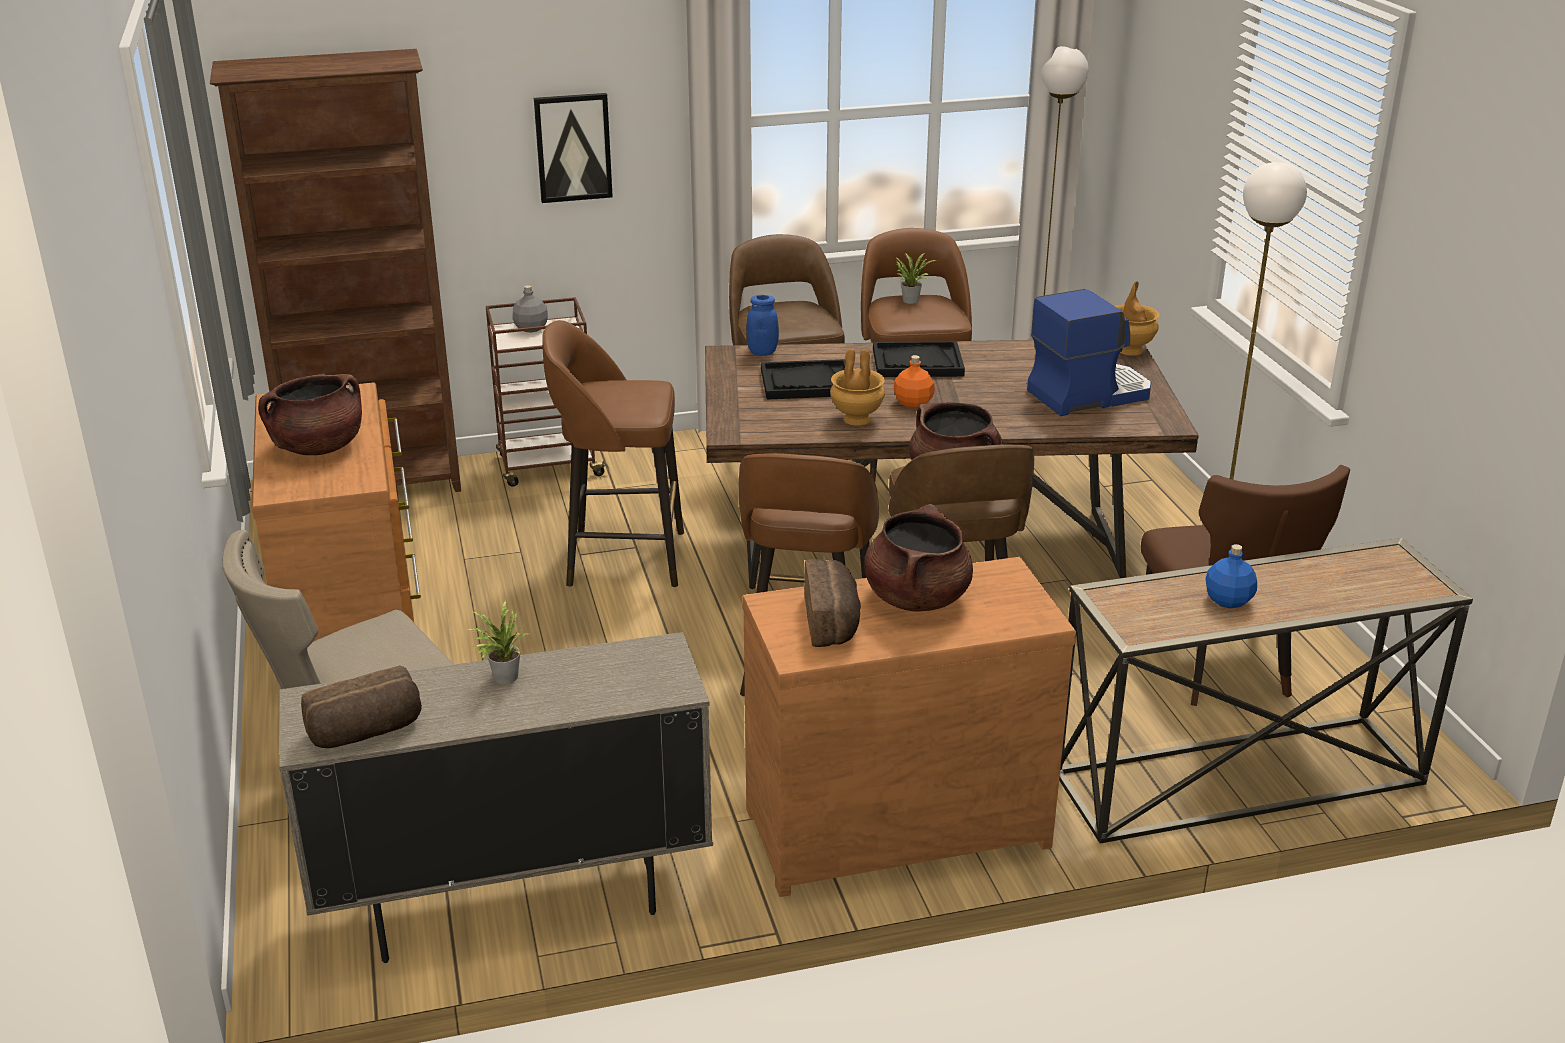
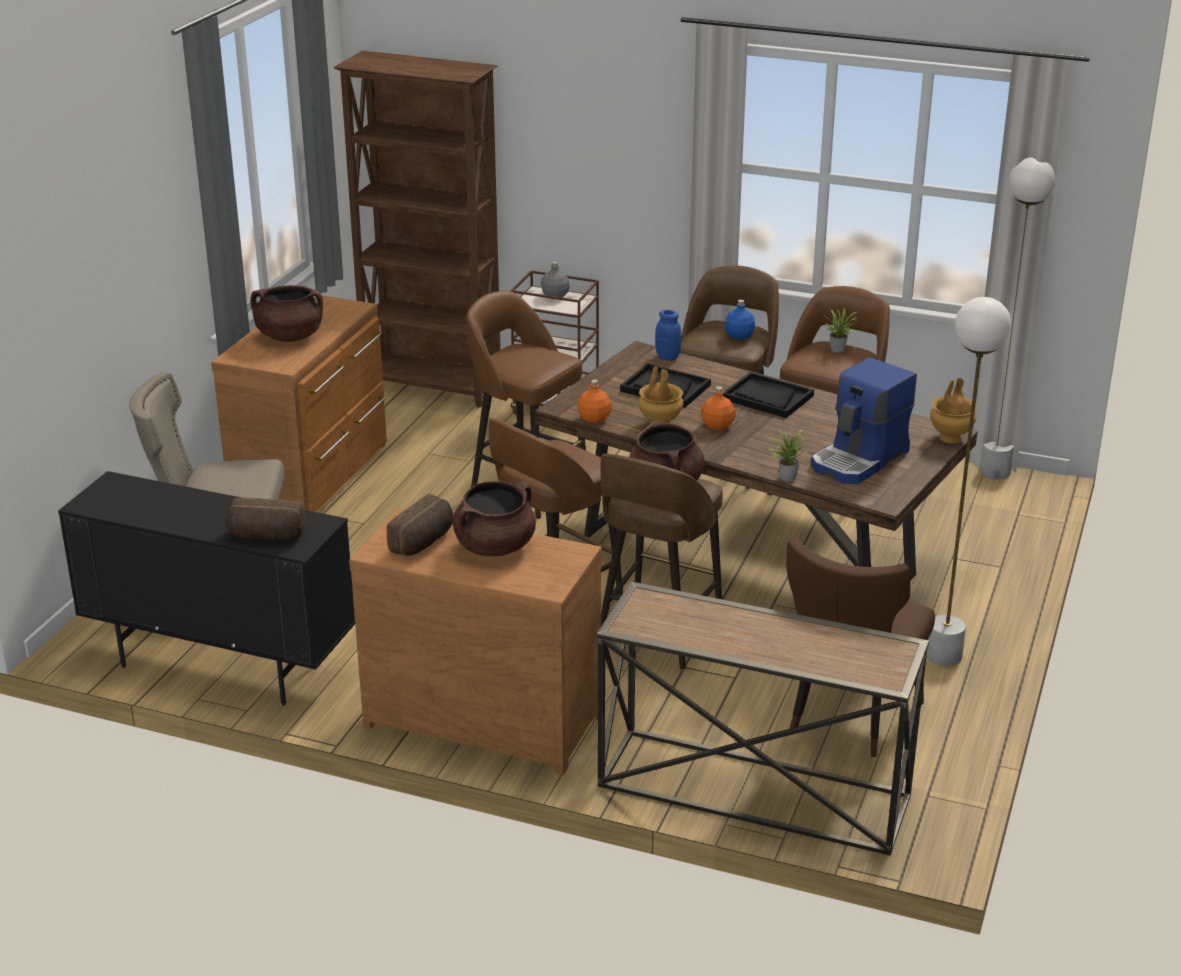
camera: 35 degrees right, 0 degrees up
(366, 733) = (117, 509): bread -> bread (266, 536)
(502, 677) = (219, 506): potted plant -> potted plant (785, 477)
(514, 901) = (220, 665): beige cabinet -> black cabinet
(573, 147) = (609, 161): picture -> none
(783, 434) = (594, 419): none -> orange bottle
(1088, 394) = (860, 460): coffee machine -> coffee machine turned 120 degrees clockwise
(1228, 601) = (722, 631): blue bottle -> blue bottle (738, 336)

